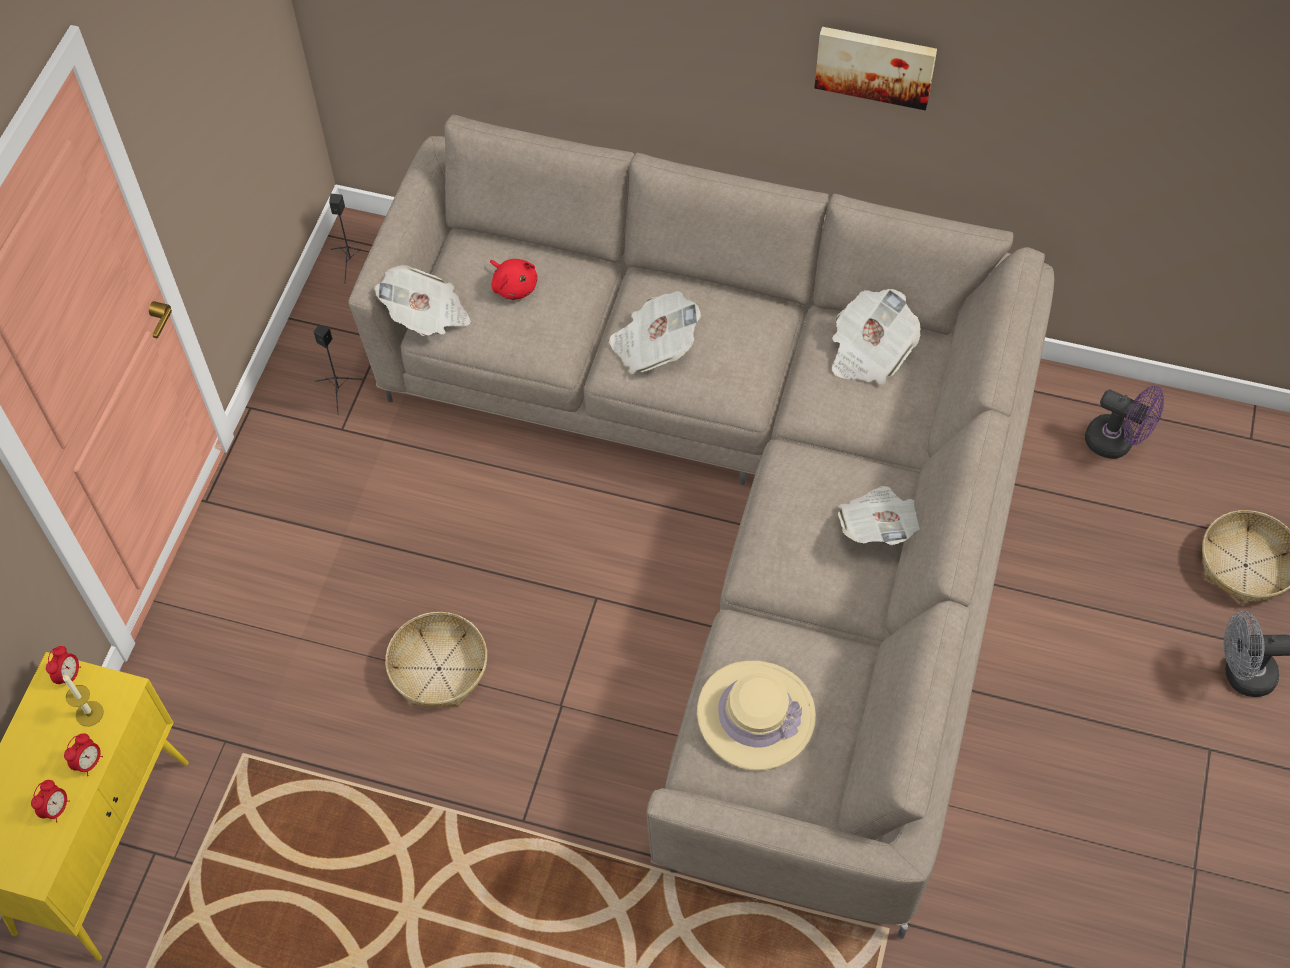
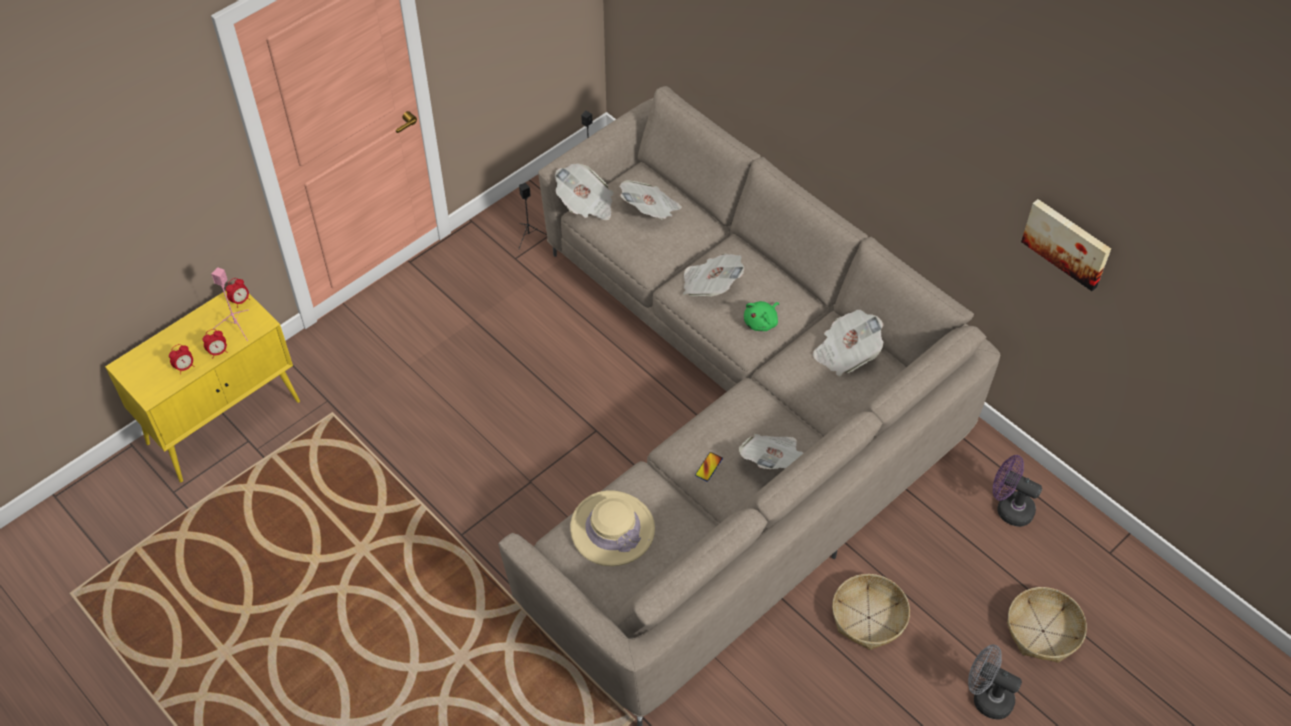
camera: 30 degrees right, 5 degrees down
(89, 713) = (236, 326): candle -> pink speaker
(438, 668) = (474, 423): basket -> basket (868, 617)
(514, 286) = (650, 210): red plush toy -> newspaper
(746, 362) = (761, 322): none -> green plush toy
(812, 575) = (708, 467): none -> phone
(875, 65) = (913, 153): picture -> picture (1067, 243)
(1117, 443) = (1009, 508): purple fan -> purple fan turned 150 degrees clockwise

